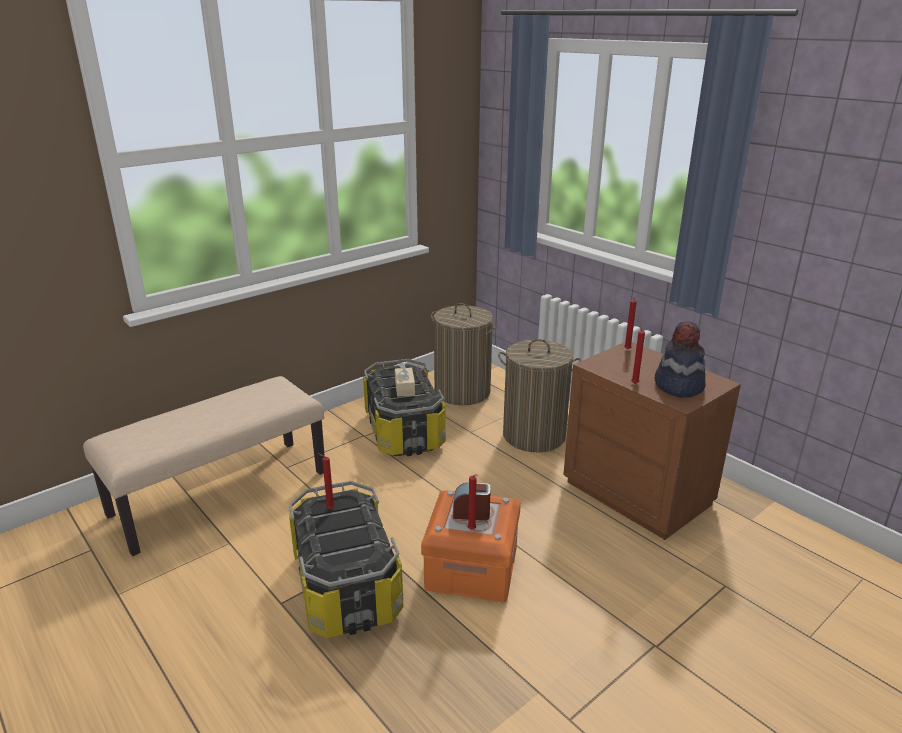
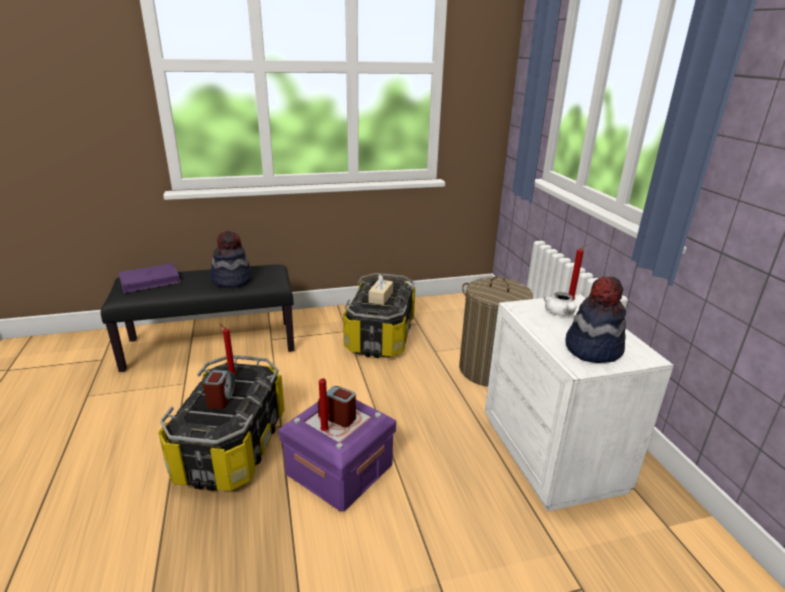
camera: 25 degrees right, 0 degrees up
(145, 432) = (150, 281): none -> purple book
(221, 493) = (212, 345): beige bench -> black bench
(247, 407) = (232, 280): none -> hat
(342, 533) = (221, 398): none -> alarm clock
(462, 392) = (454, 317): laundry basket -> none
(472, 568) = (339, 469): orange storage box -> purple storage box
(629, 362) = (560, 313): none -> white teapot
(634, 383) = (544, 334): red candle -> none
(638, 493) = (553, 454): brown nightstand -> white nightstand

